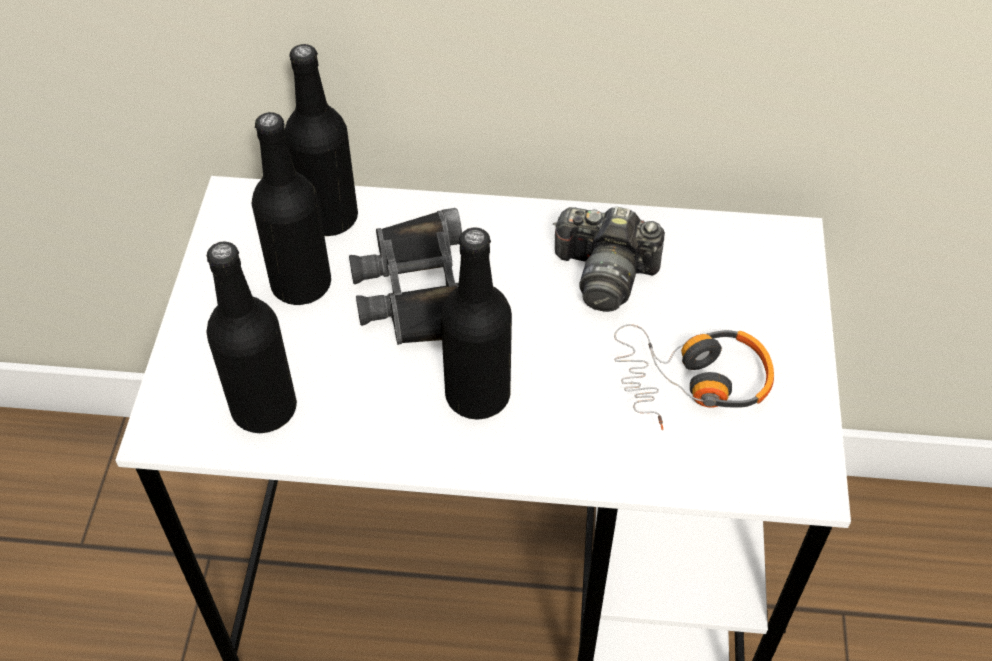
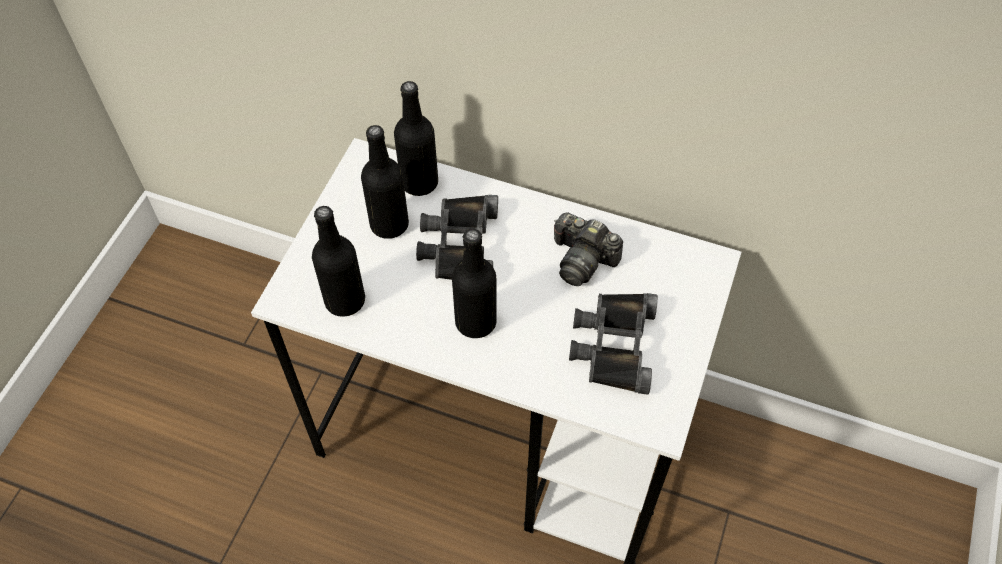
camera: 15 degrees right, 5 degrees up
(692, 382) = (613, 344): headphones -> black binoculars

